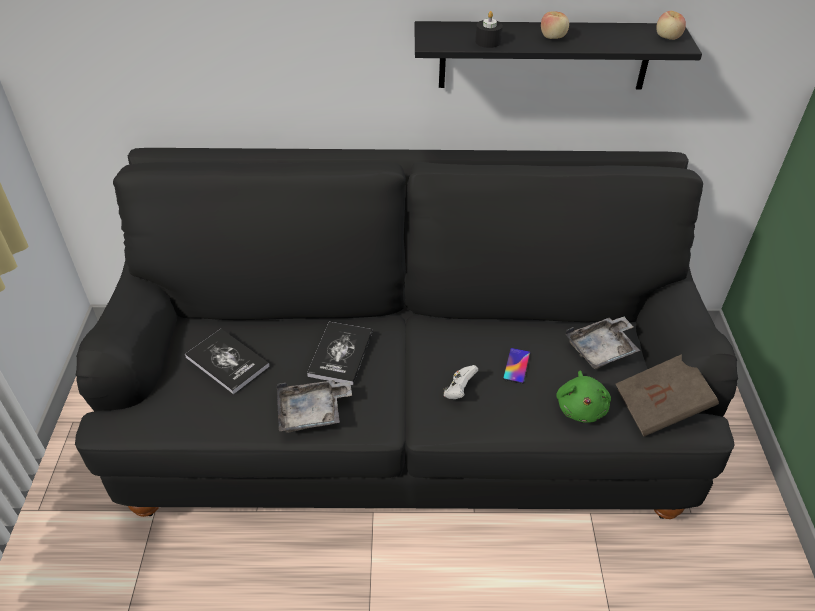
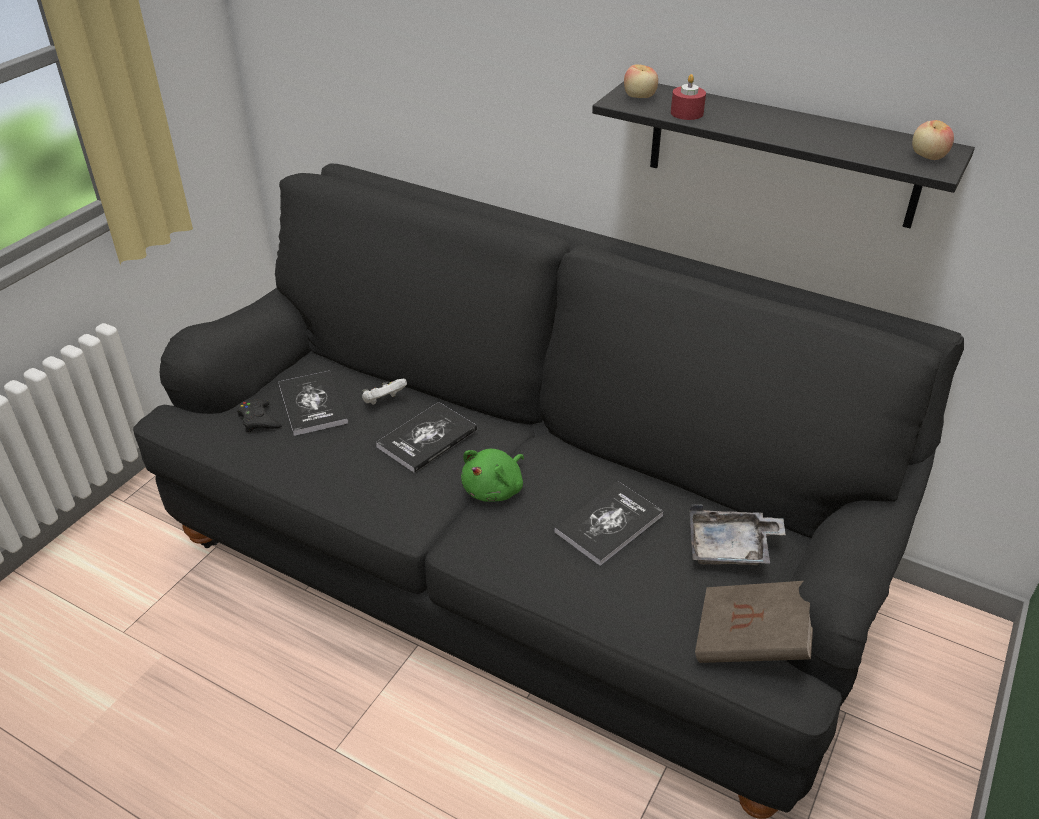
camera: 30 degrees right, 5 degrees down
(192, 393) = (258, 420): none -> black game controller
(312, 413) = (352, 482): grey tray -> none
(459, 390) = (521, 523): white game controller -> white game controller (383, 401)
(488, 41) = (687, 113): black candle -> red candle
(516, 366) = (609, 524): phone -> book
(553, 37) = (773, 125): apple -> apple (639, 97)
(581, 407) = (649, 598): green plush toy -> green plush toy (495, 489)

